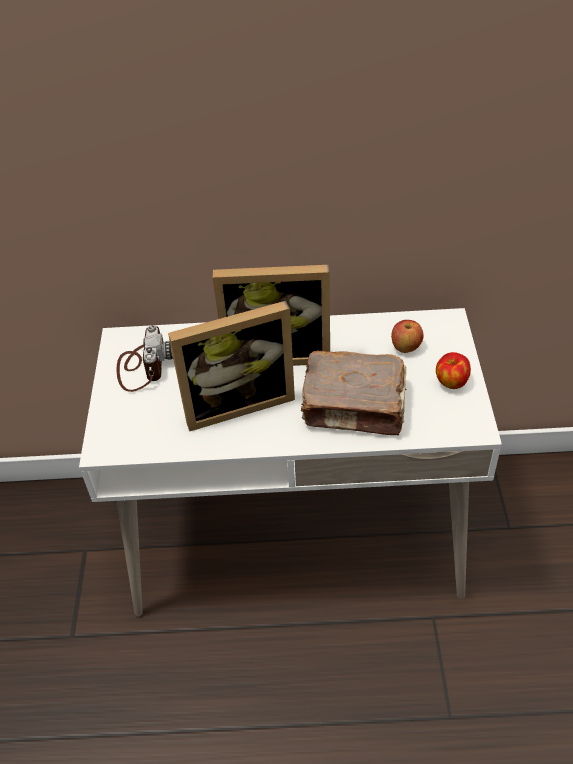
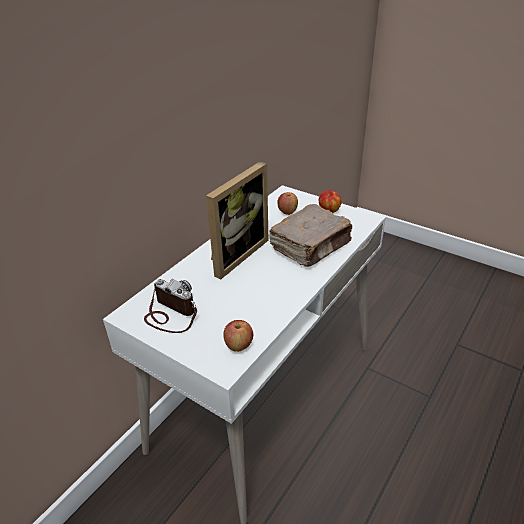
camera: 55 degrees left, 10 degrees down
(139, 440) = (238, 345): none -> apple
(237, 402) = (256, 287): picture frame -> none

